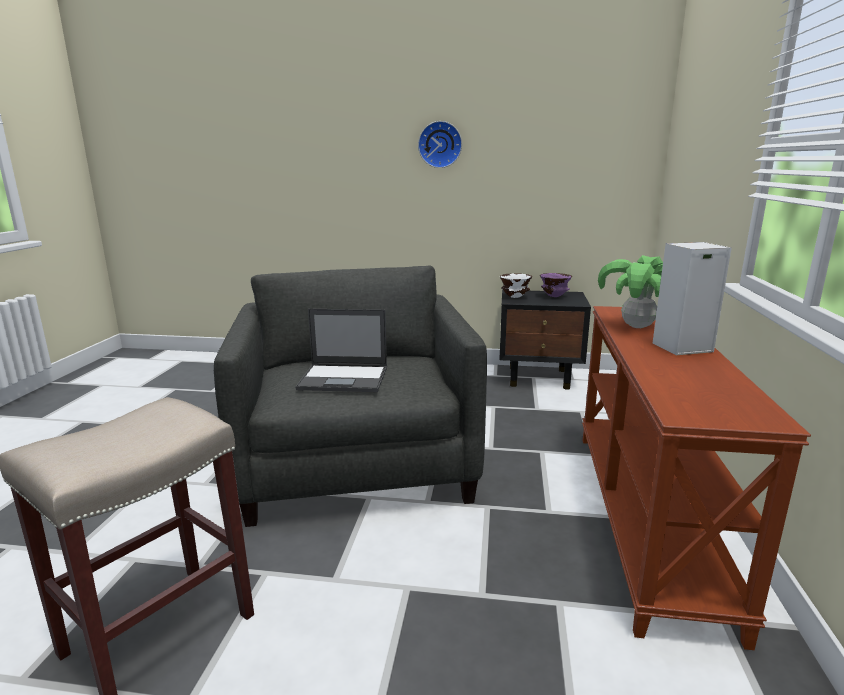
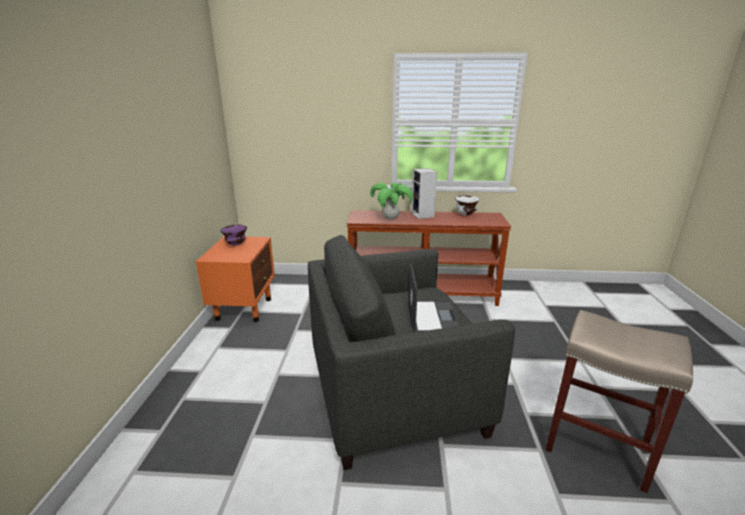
camera: 95 degrees left, 5 degrees up
(440, 144) = (126, 137): wall clock -> none
(514, 297) = (230, 257): white bowl -> white bowl (465, 214)
(539, 378) = (244, 308): black nightstand -> orange nightstand

